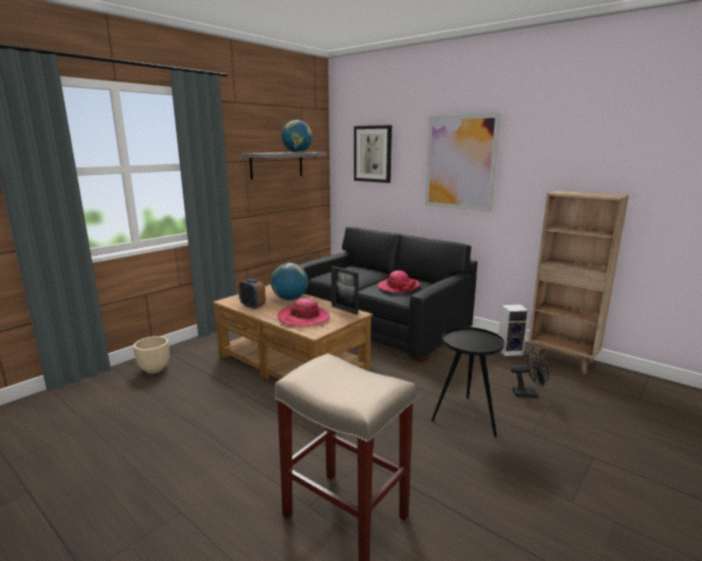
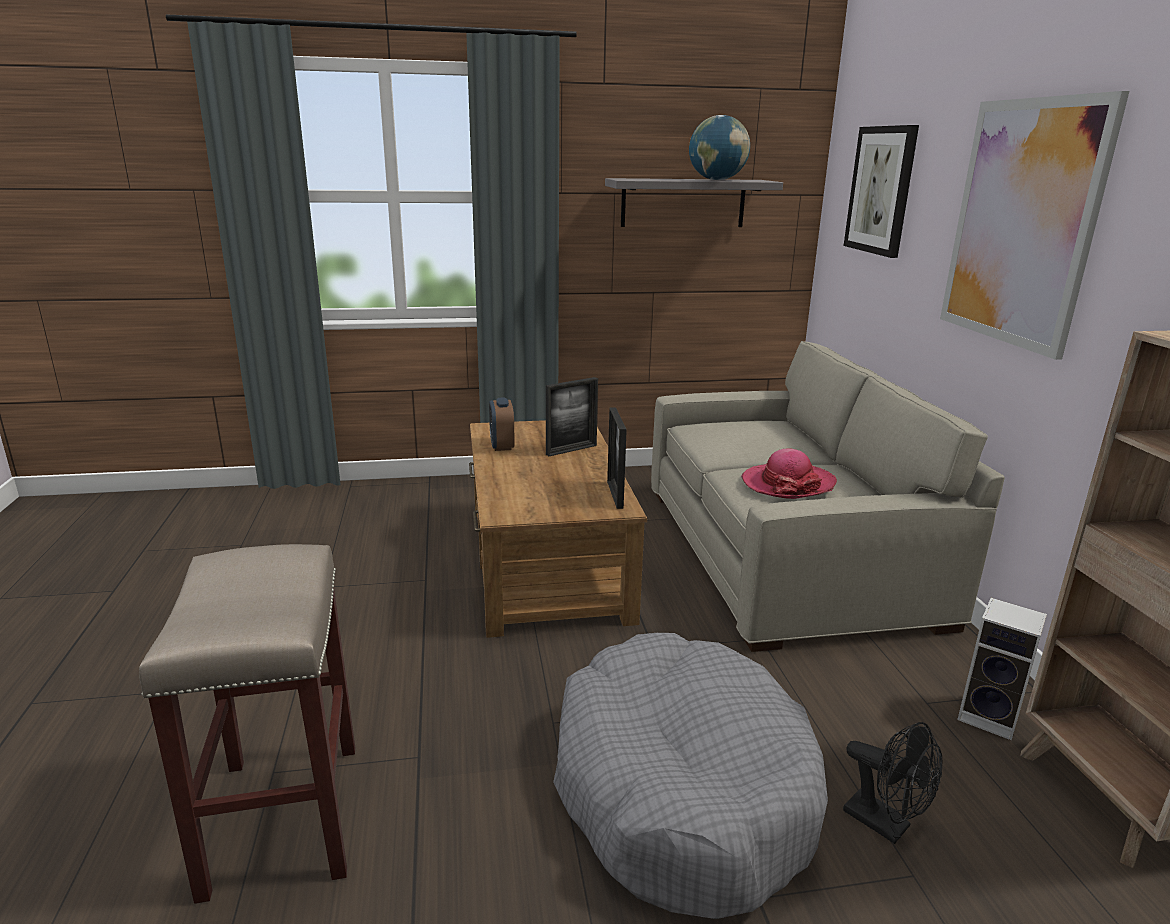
camera: 40 degrees right, 5 degrees up
(154, 369) = (385, 501): beige planter -> none
(290, 299) = (571, 450): globe -> picture frame
(303, 318) = (530, 487): hat -> none
(382, 324) = (787, 552): black sofa -> beige sofa
(466, 416) = (680, 789): black side table -> grey dog bed

